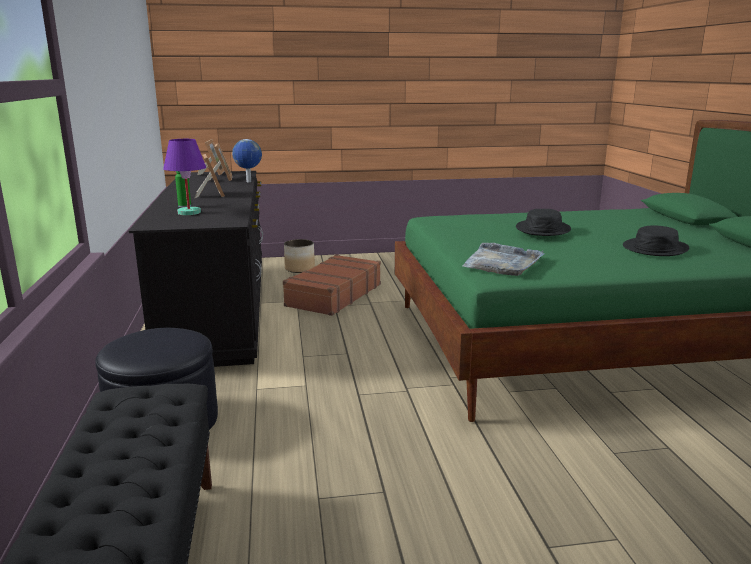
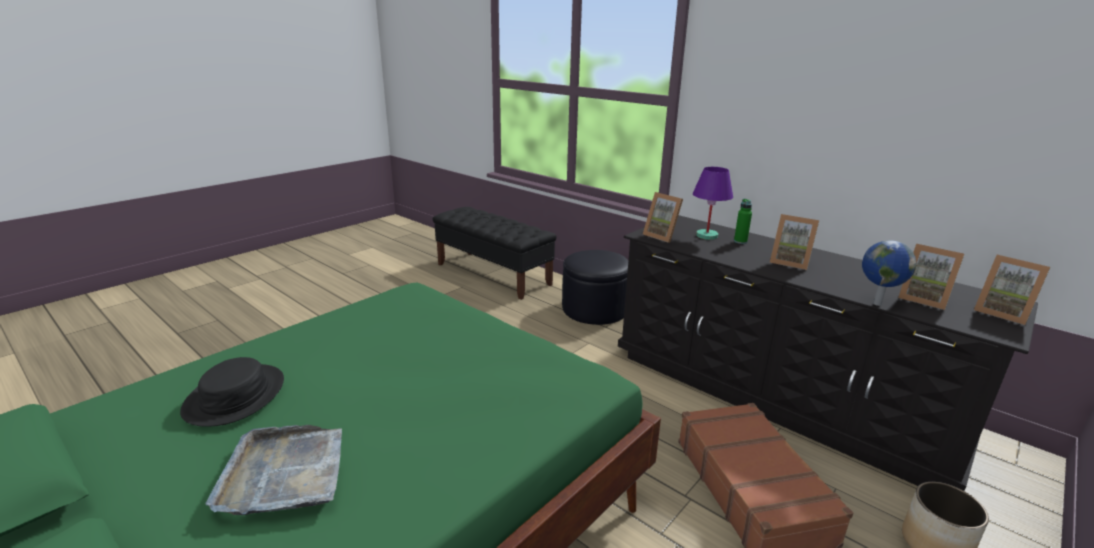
camera: 140 degrees right, 5 degrees up
(221, 219) = (662, 236): none -> picture frame
(502, 263) = (414, 305): grey tray -> grey tray (284, 473)
(543, 229) = (406, 389): black hat -> none

